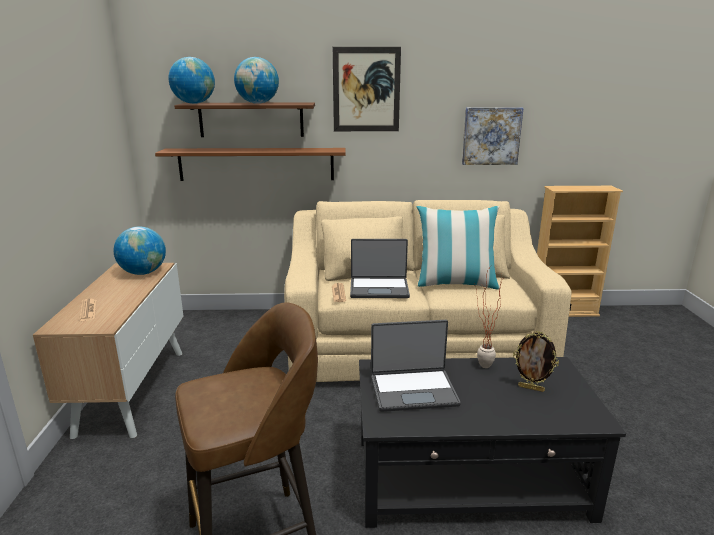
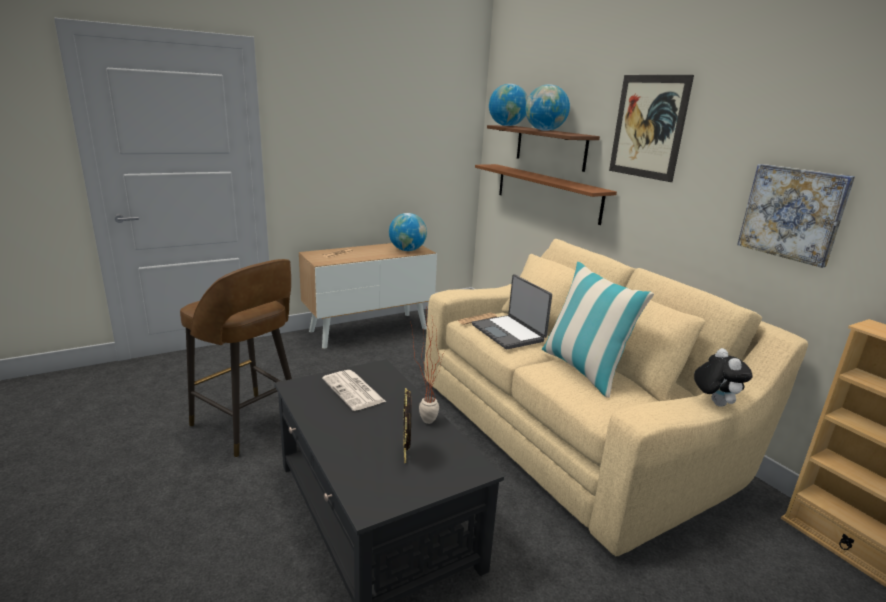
camera: 60 degrees right, 0 degrees up
(413, 390) = (354, 391): laptop -> newspaper
(531, 262) = (714, 403): none -> plush toy

